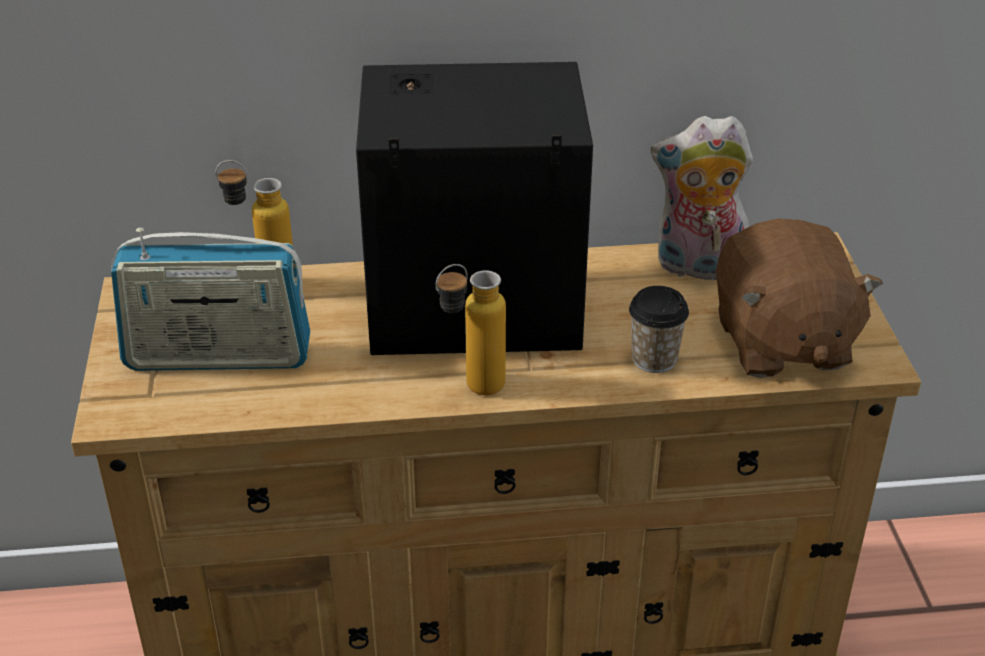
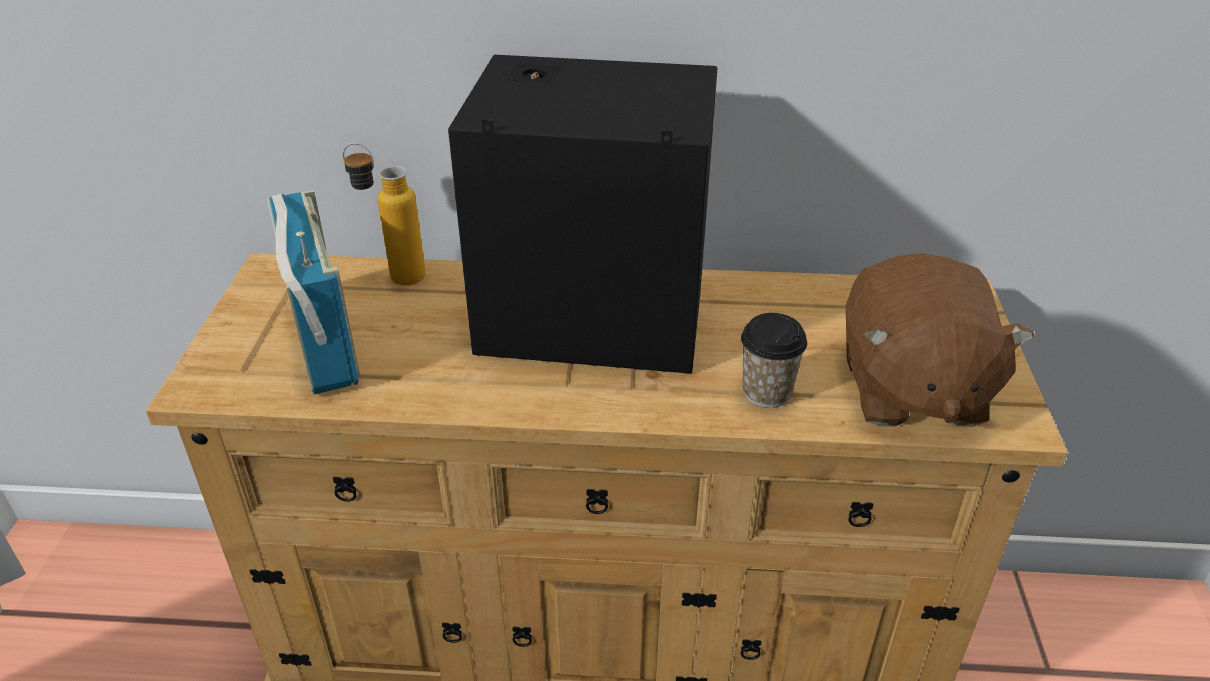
camera: 10 degrees right, 0 degrees up
(218, 356) = (323, 339): radio -> radio turned 120 degrees counterclockwise
(471, 390) = (563, 403): bottle -> none
(696, 268) = (832, 301): plush toy -> none

